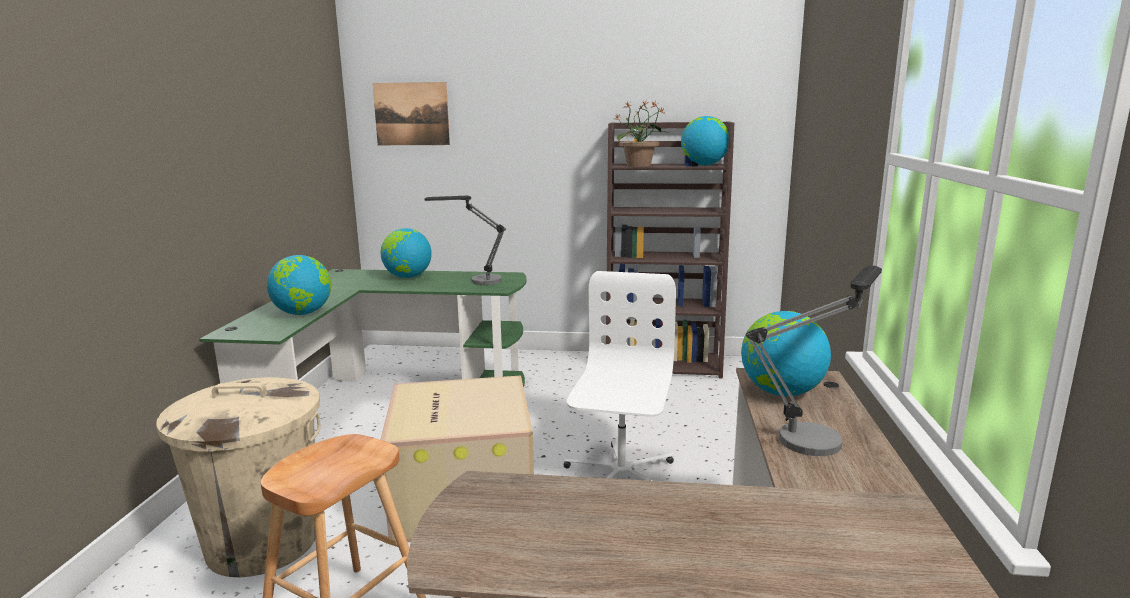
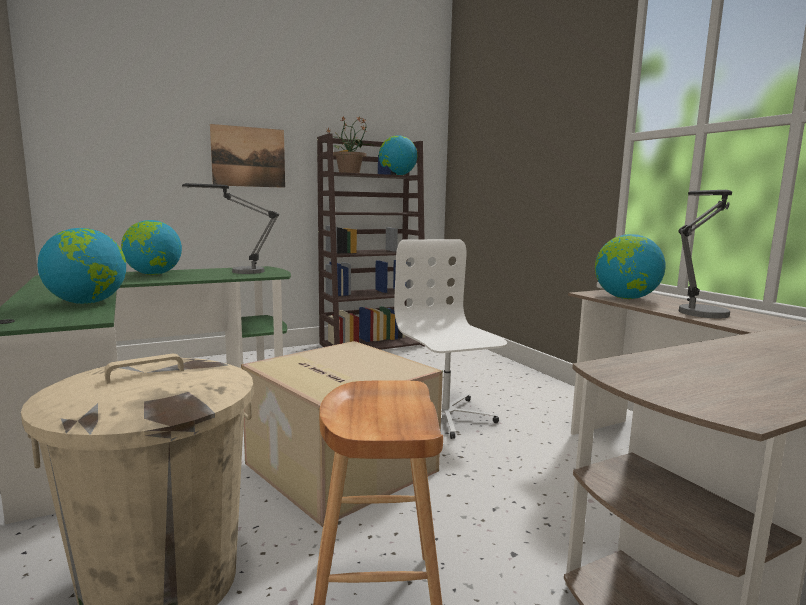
camera: 35 degrees left, 5 degrees down
(411, 114) = (110, 110): picture -> picture (248, 157)

